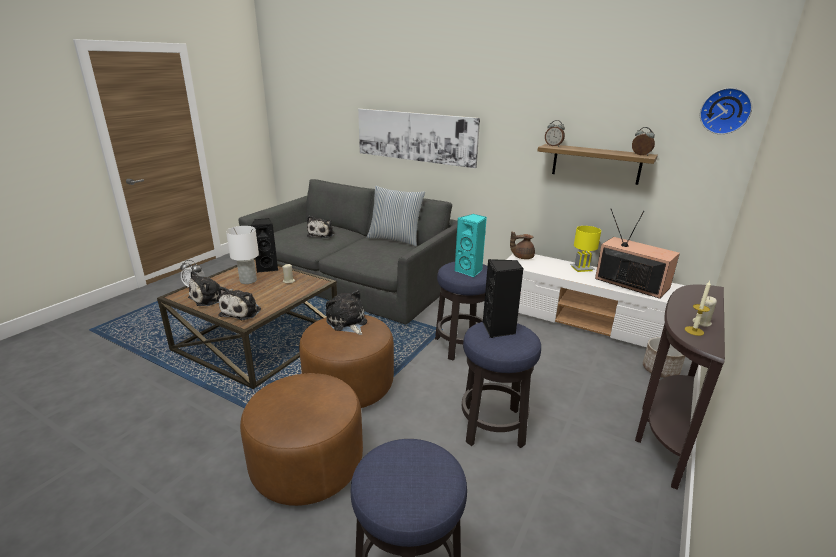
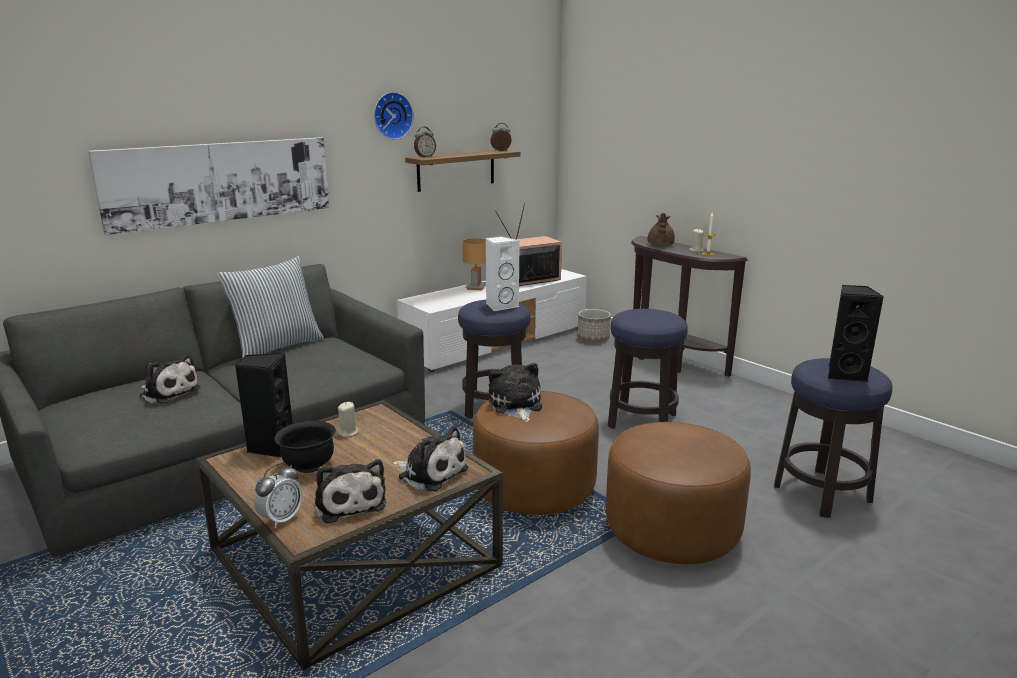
camera: 70 degrees left, 5 degrees down
(248, 281) = (308, 466): white table lamp -> black bowl
(347, 322) = (516, 406): plush toy -> plush toy turned 90 degrees clockwise
(470, 271) = (500, 306): turquoise speaker -> white speaker
(499, 329) = (640, 316): black speaker -> black speaker (845, 374)
(522, 257) = (419, 301): brown teapot -> brown teapot (660, 245)
(581, 268) = (476, 287): yellow table lamp -> brown table lamp
(725, 111) = (537, 101): wall clock -> wall clock (391, 115)

